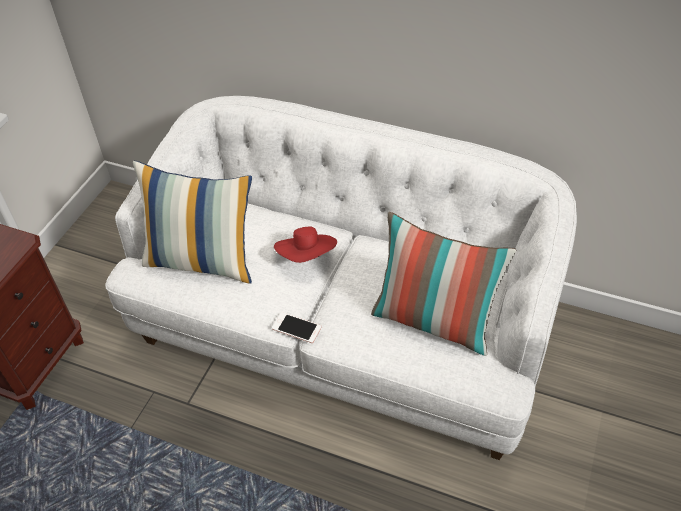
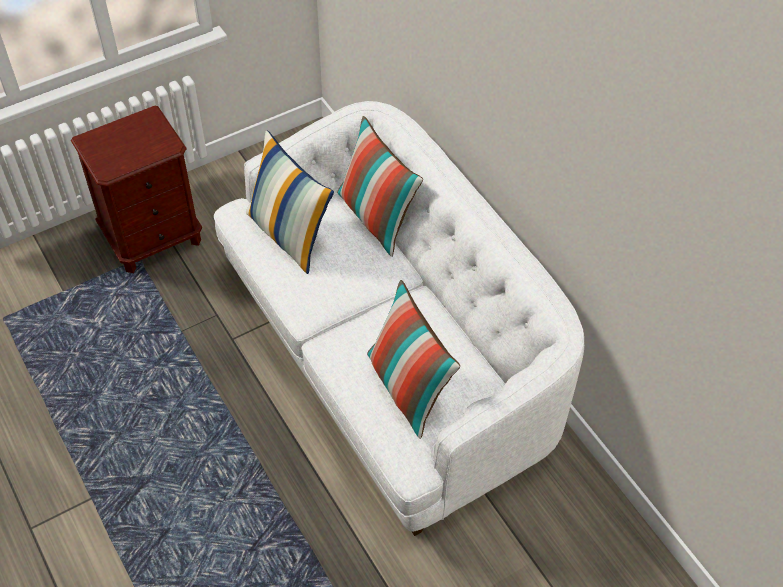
camera: 35 degrees right, 5 degrees up
(267, 205) = (377, 218): none -> pillow
(296, 328) = (310, 328): phone -> none
(307, 256) = (366, 278): red hat -> none

